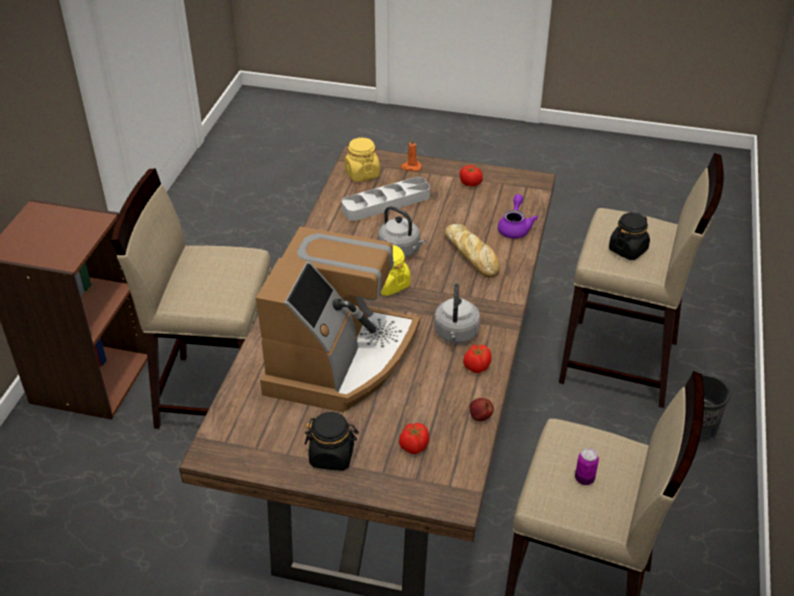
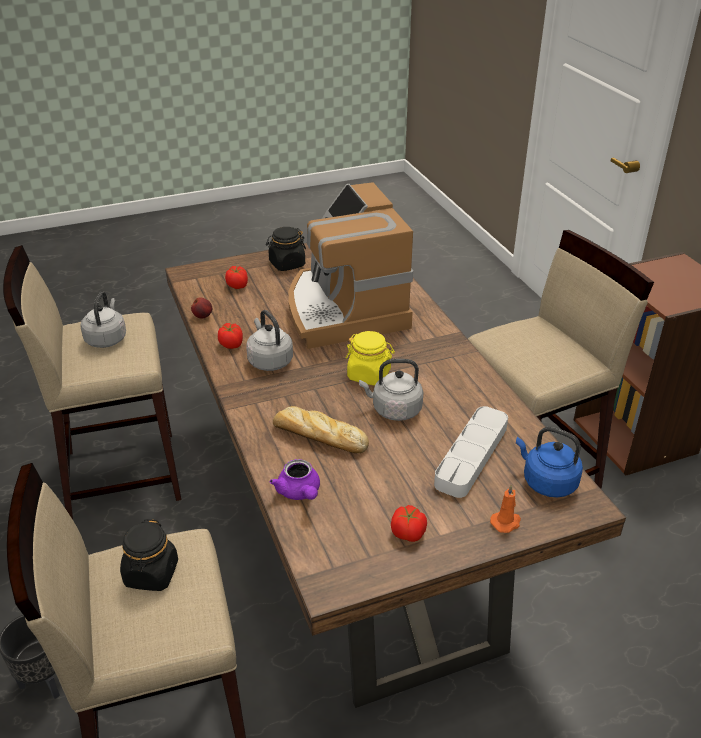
camera: 145 degrees right, 5 degrees down
(362, 173) = (546, 482): yellow jar -> blue kettle
(584, 479) = (106, 338): can -> grey kettle

